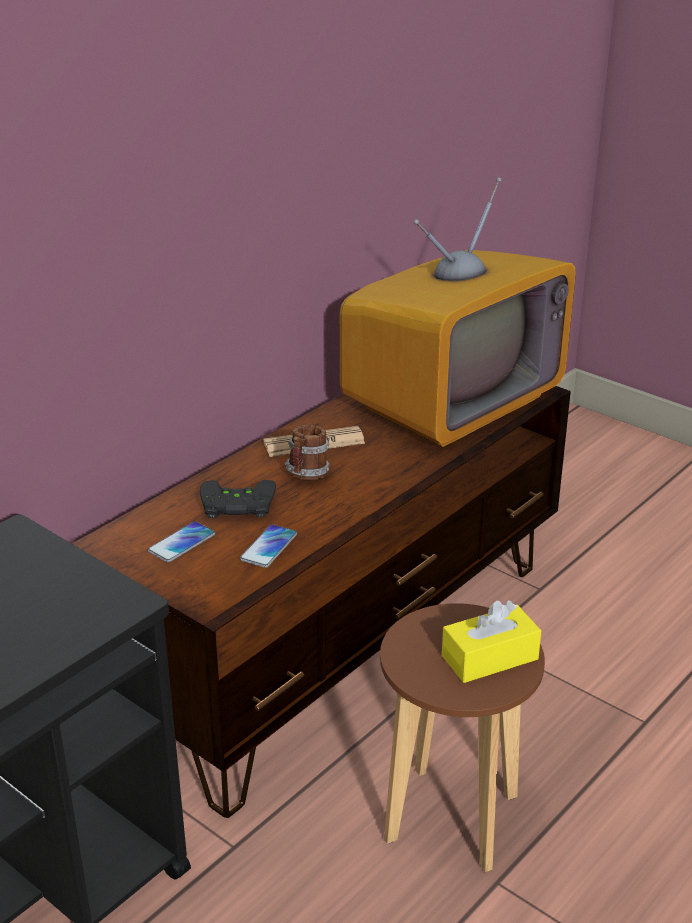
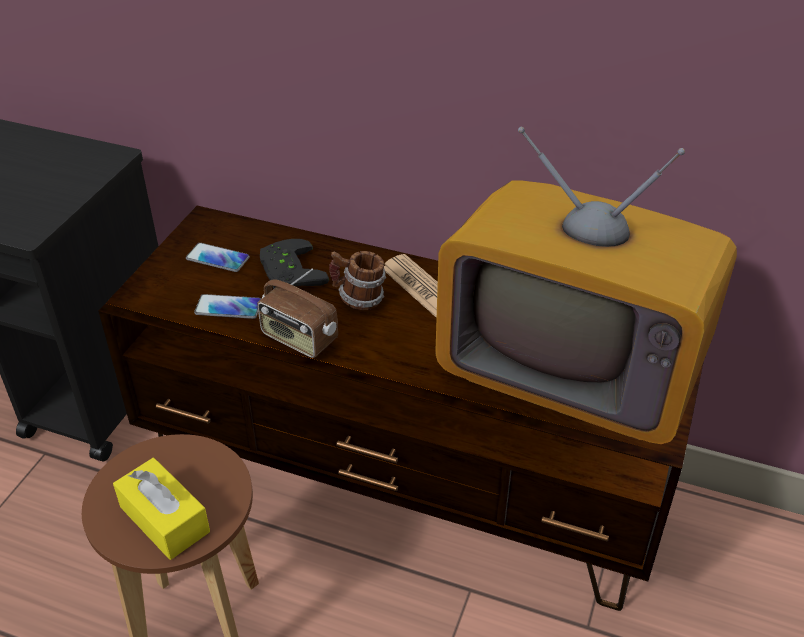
camera: 70 degrees right, 10 degrees up
(342, 515) = (298, 339): none -> radio

